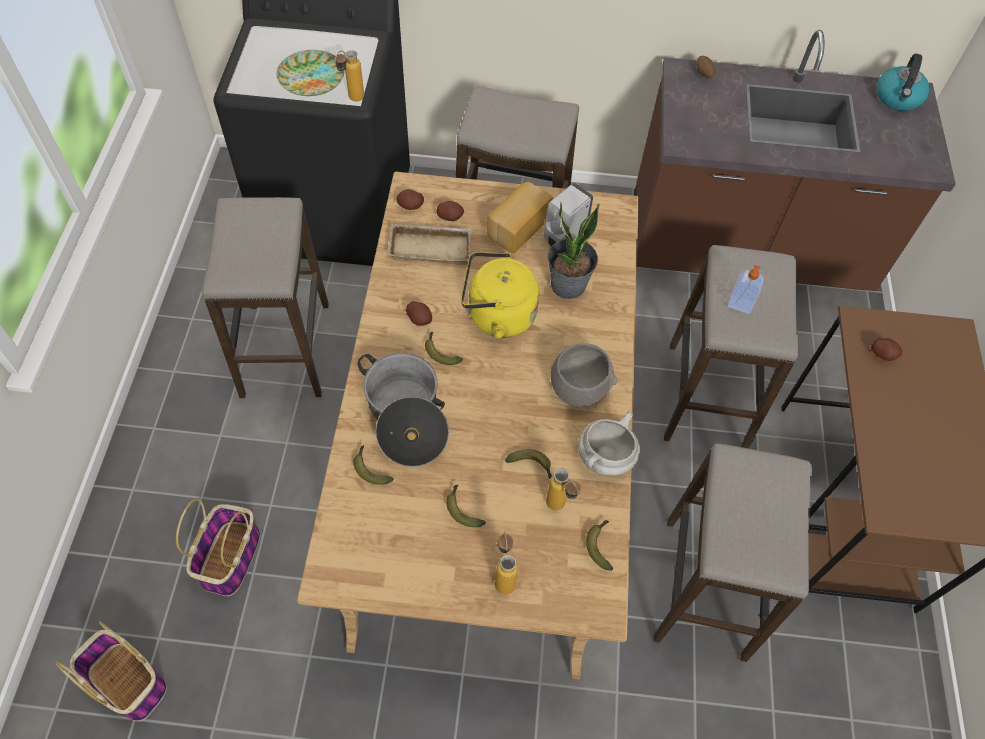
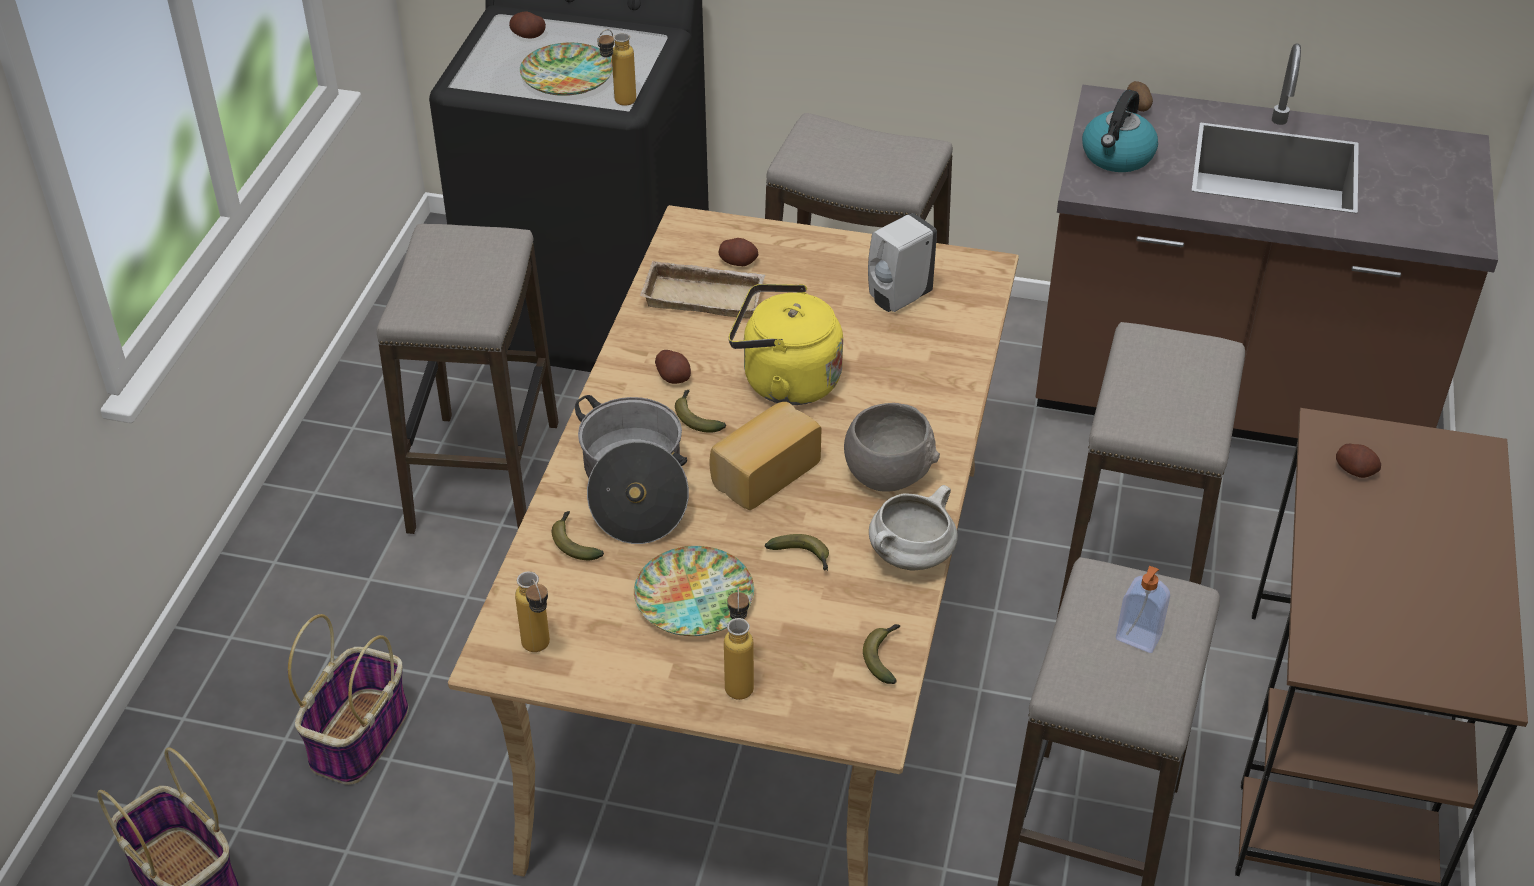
camera: 10 degrees right, 15 degrees down
(410, 206) = (684, 246): potato -> potato (528, 35)
(462, 509) = (695, 598): banana -> plate
(516, 227) = (832, 279): bread -> bread (762, 472)
(560, 508) = (834, 609): bottle -> bottle (540, 651)
(568, 285) = (894, 353): potted plant -> none
(739, 305) = (1147, 396): soap dispenser -> soap dispenser (1137, 639)
(898, 98) = (1430, 151): kettle -> kettle (1117, 156)

